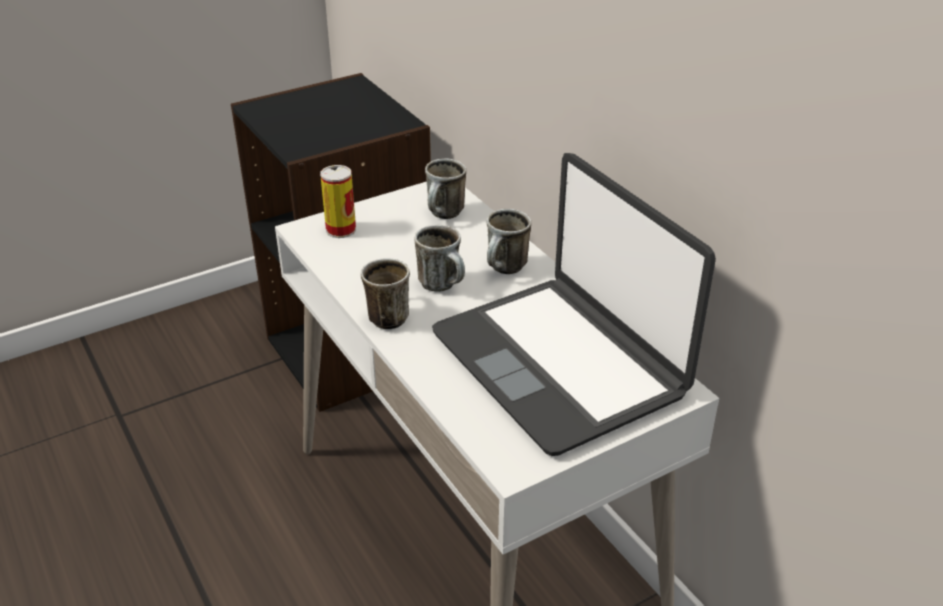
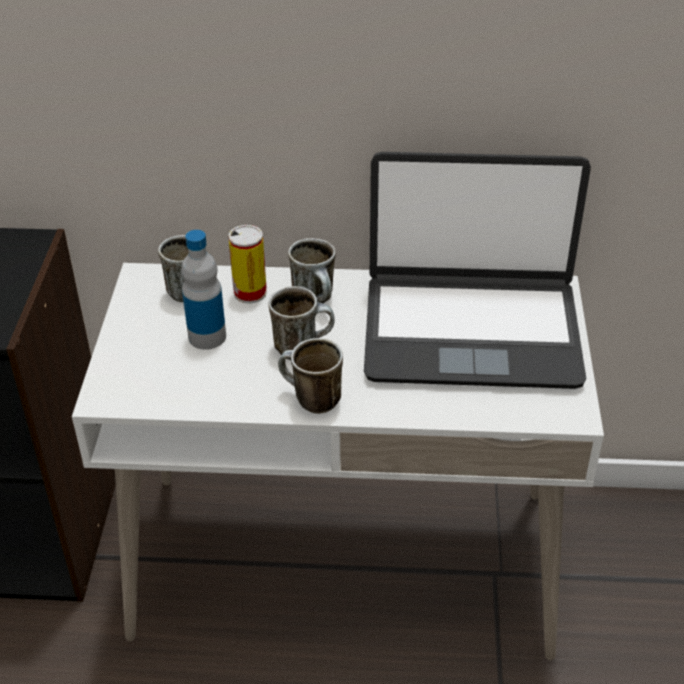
camera: 55 degrees left, 5 degrees up
(341, 230) = (136, 372): can -> can (250, 292)
(408, 241) = (207, 336): none -> bottle

